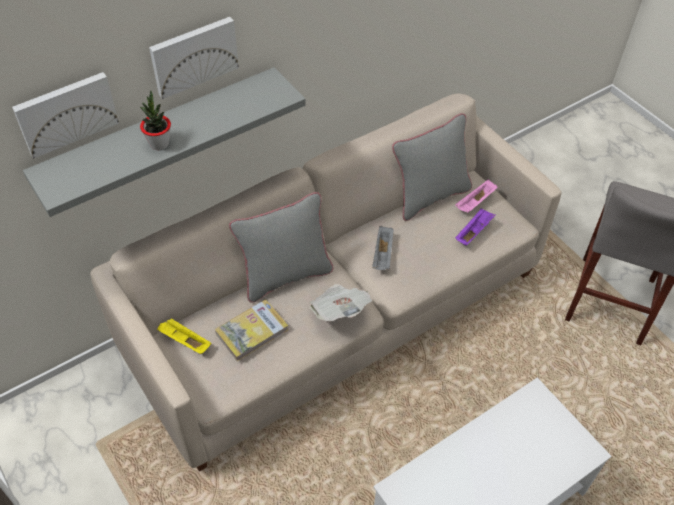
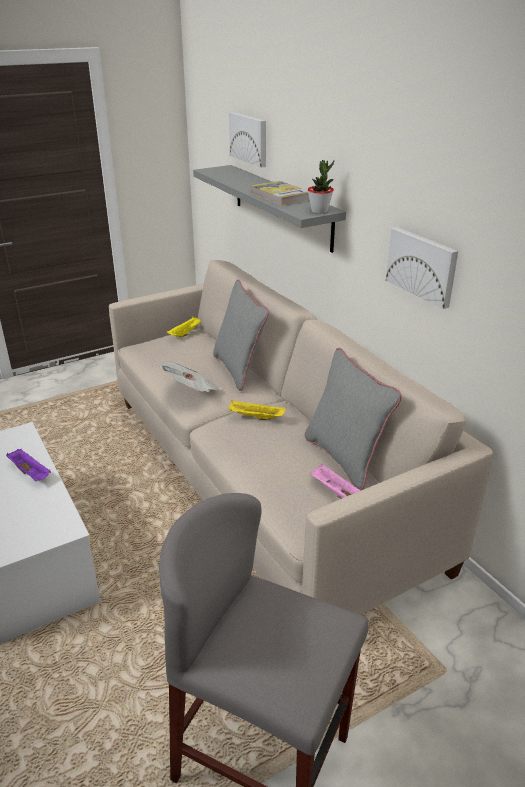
camera: 95 degrees right, 20 degrees down
(159, 144) = (249, 186): potted plant -> potted plant (319, 211)
(193, 55) = (304, 149): picture -> picture (422, 266)
(252, 331) = (183, 354): book -> book (280, 196)
(383, 255) = (255, 417): grey tray -> yellow tray
(473, 232) = (286, 485): purple tray -> purple tray (30, 473)

